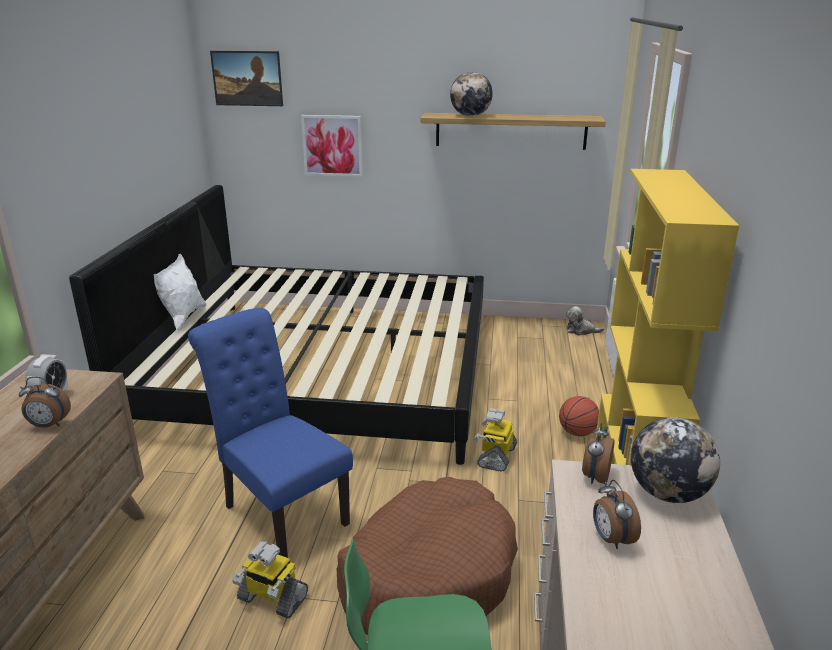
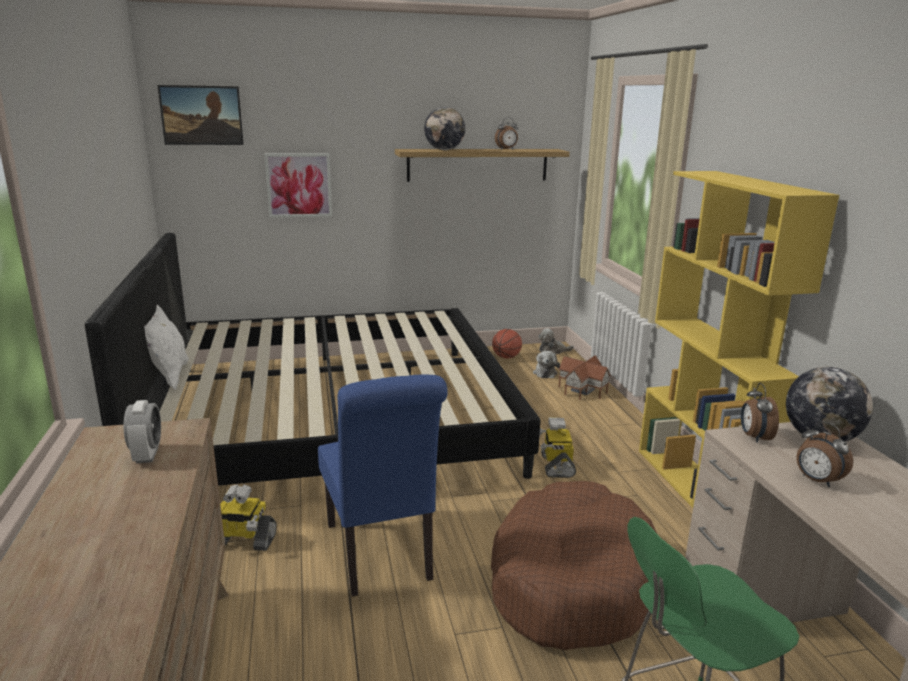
camera: 20 degrees left, 5 degrees down
(49, 425) = (171, 481): alarm clock -> alarm clock (506, 149)
(271, 598) = (432, 641): toy robot -> toy robot (243, 541)
(280, 511) = (381, 555): blue chair -> blue chair turned 135 degrees counterclockwise
(555, 354) = (545, 372): none -> plush toy
(577, 432) = (611, 434): basketball -> basketball (506, 357)
(583, 379) = (583, 390): none -> toy house

